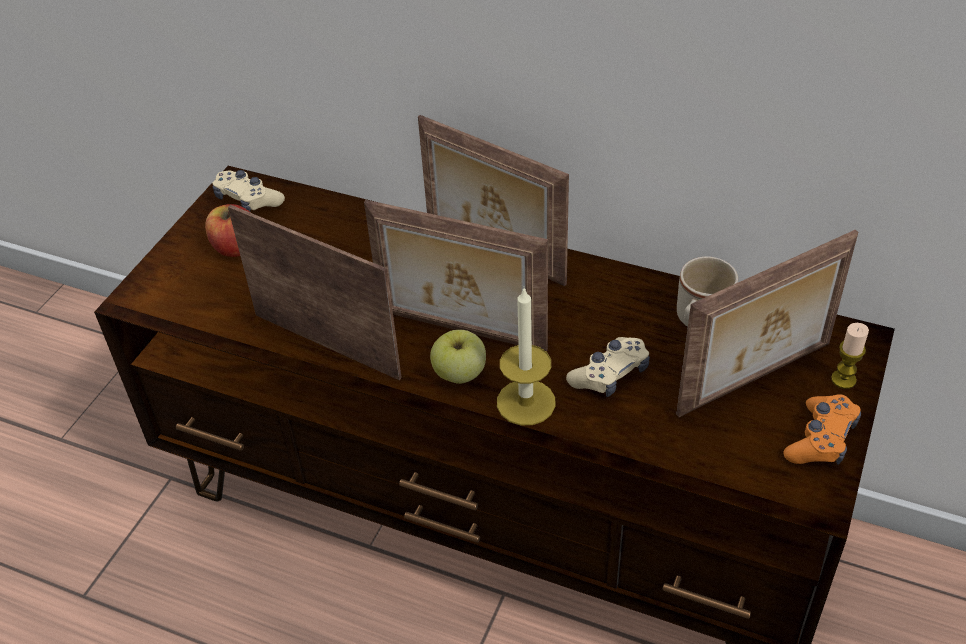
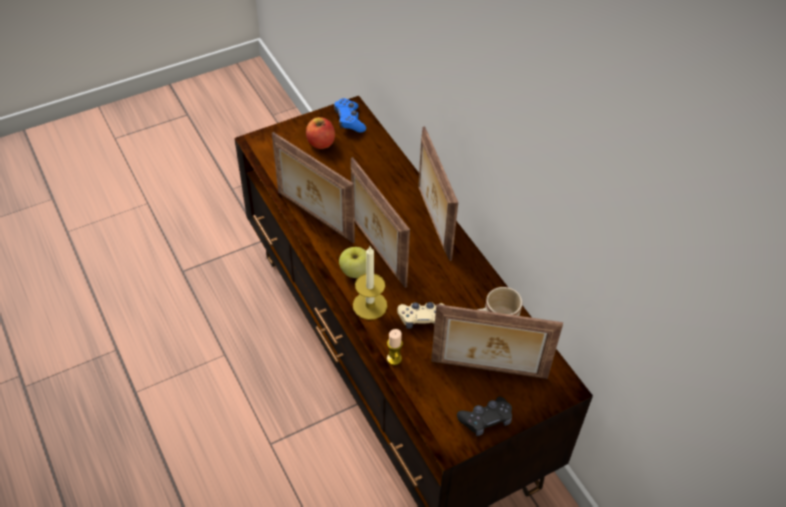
camera: 35 degrees right, 5 degrees up
(248, 200) = (349, 120): beige game controller -> blue game controller
(328, 343) = (314, 218): picture frame -> picture frame turned 150 degrees clockwise
(821, 439) = (486, 420): orange game controller -> black game controller
(843, 379) = (532, 401): candle -> candle (394, 358)

